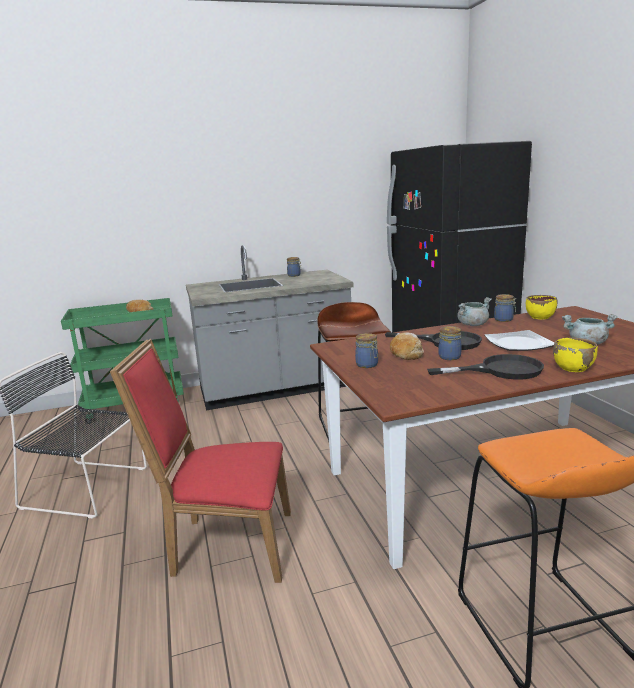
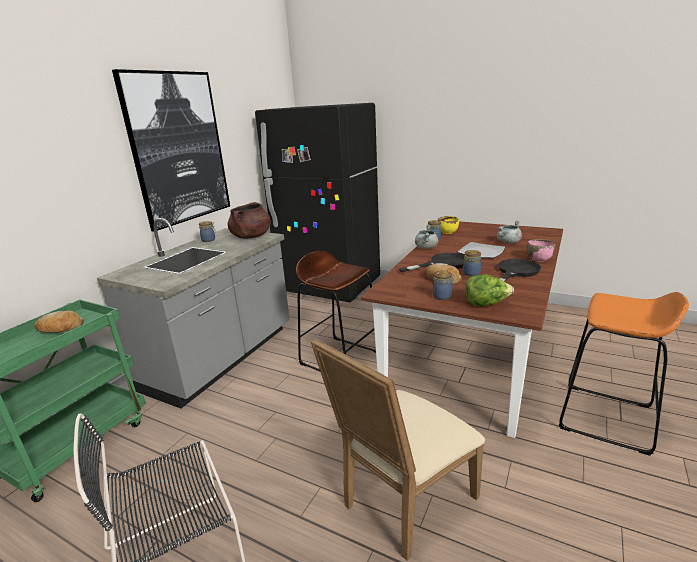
camera: 45 degrees left, 5 degrees up
(226, 545) = (403, 503): red chair -> beige chair
(288, 187) = (178, 149): none -> picture
(325, 279) = (251, 237): none -> brown cooking pot
(386, 383) = (486, 304): none -> lettuce
(573, 368) = (539, 259): yellow bowl -> pink bowl

